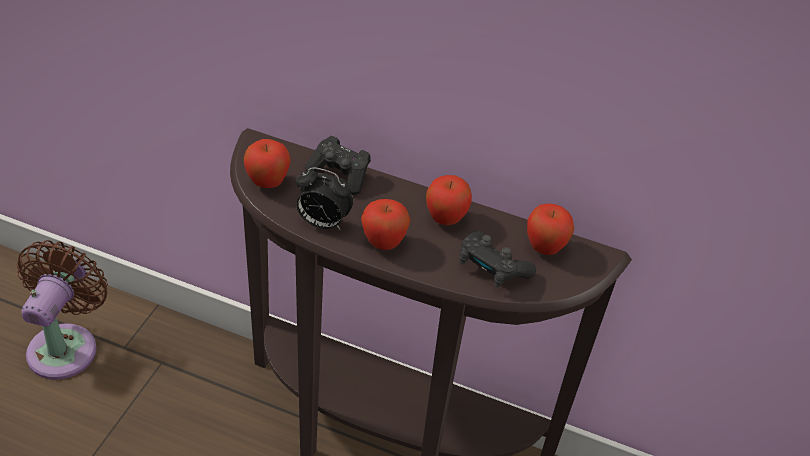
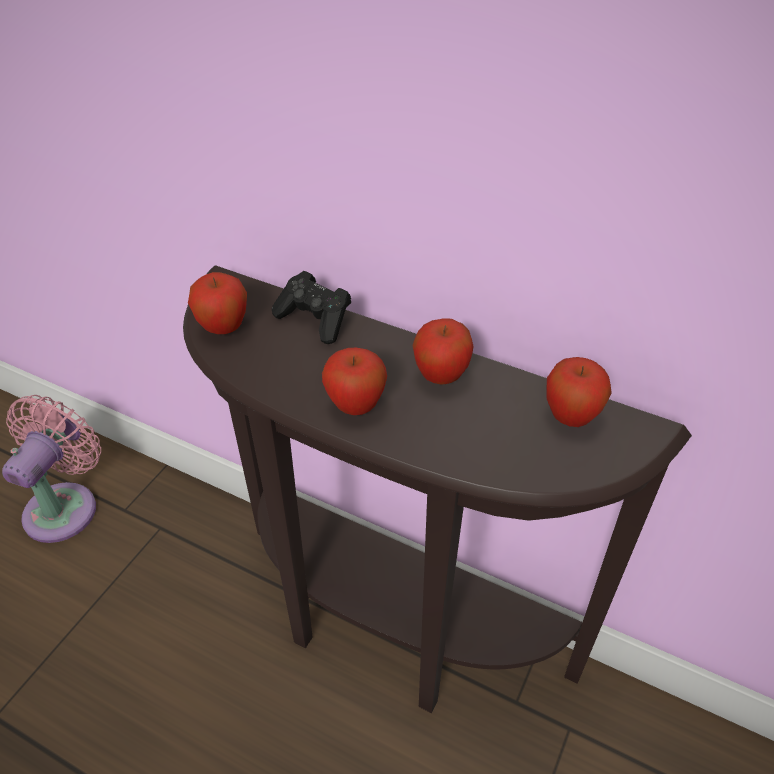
camera: 10 degrees right, 0 degrees up
(66, 345) = (65, 506): brown fan -> pink fan
(322, 223) = (281, 379): alarm clock -> none
(491, 268) = (495, 443): black game controller -> none

